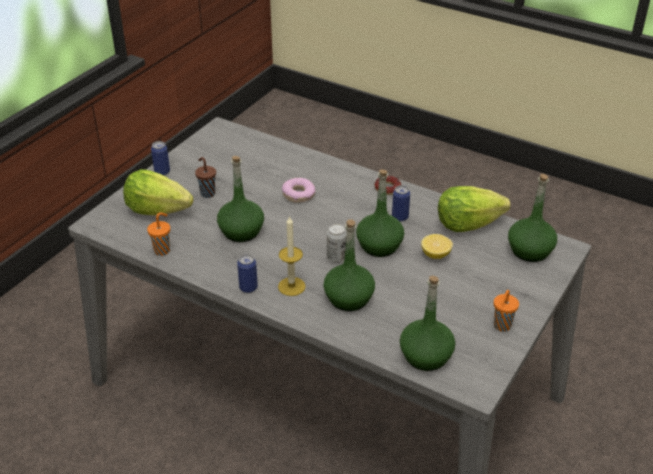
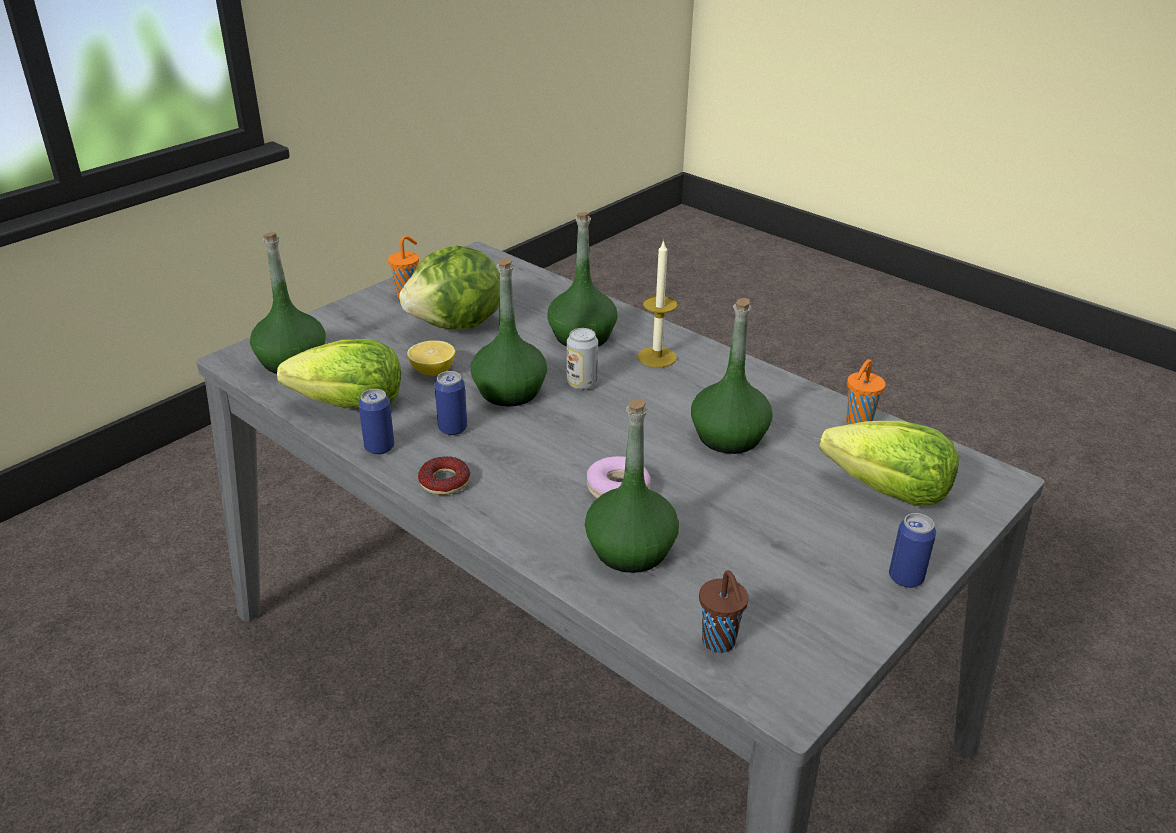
camera: 170 degrees left, 5 degrees down
(207, 193) = (797, 514): brown cup -> brown cup (720, 643)
(248, 287) = (718, 362): can -> can (379, 447)
(426, 356) = (514, 281): green bottle -> green bottle (630, 550)
(443, 297) = (457, 325): none -> lettuce

